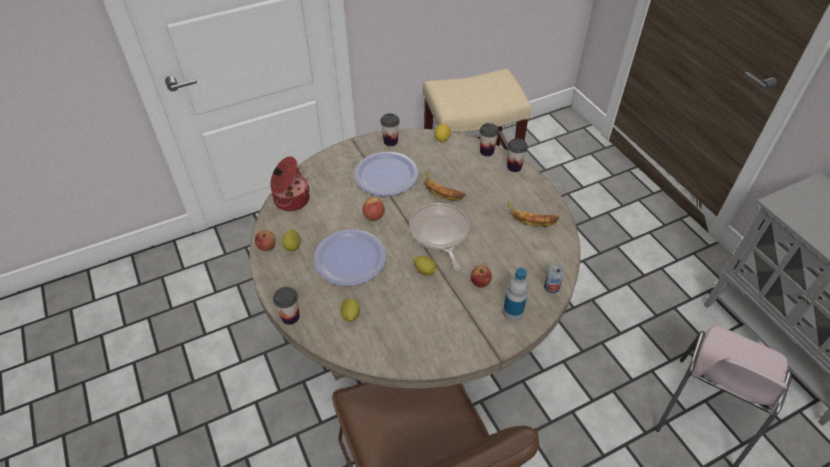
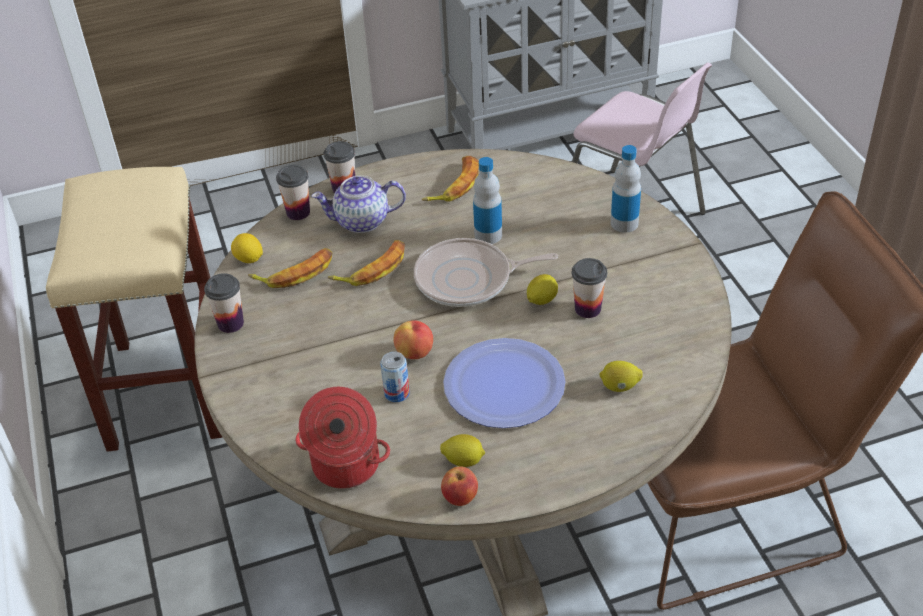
camera: 80 degrees left, 5 degrees down
(290, 317) = (618, 460): cup -> cup (587, 309)
(386, 175) = (318, 333): plate -> none
(434, 159) = (296, 273): none -> banana
(480, 283) = (570, 247): apple -> none
(484, 179) = (361, 221): none -> teapot
(484, 239) = (488, 235): none -> bottle
(551, 287) = (584, 184): can -> can (397, 393)

